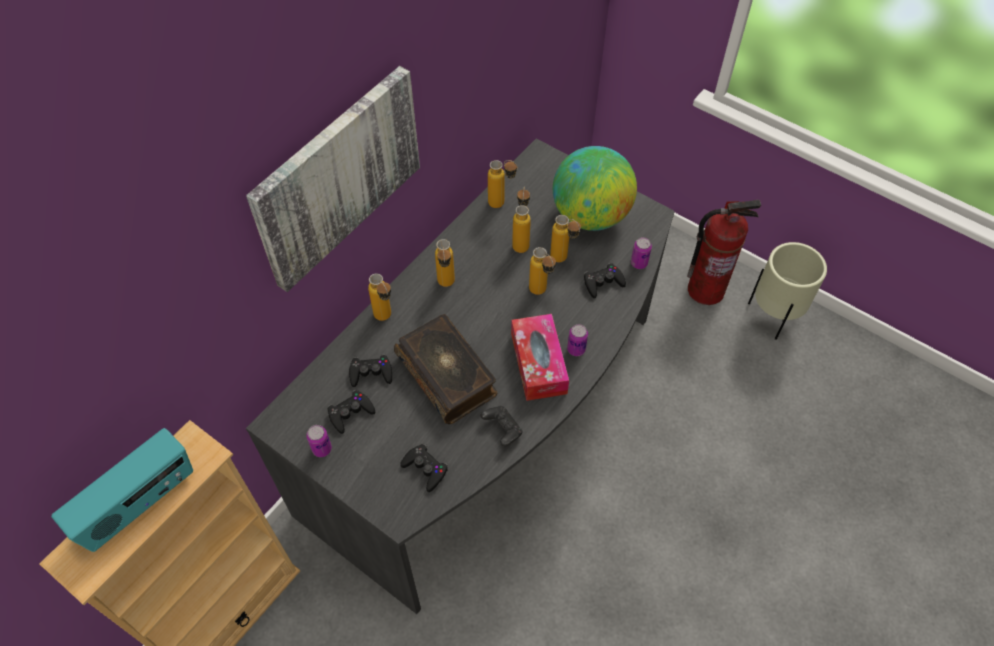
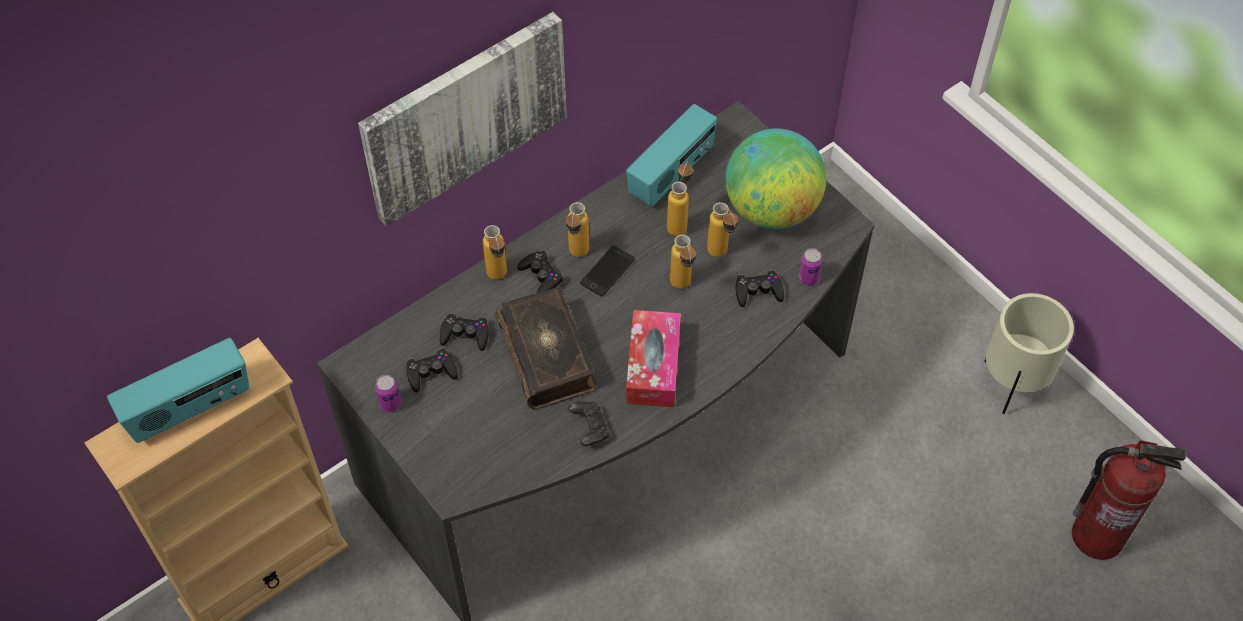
camera: 15 degrees right, 0 degrees up
(425, 469) = (493, 450): black game controller -> black game controller (541, 276)
(475, 293) = (607, 271): none -> phone
(502, 204) = (671, 174): bottle -> radio
(576, 349) = (701, 360): can -> none
(705, 290) = (935, 332): fire extinguisher -> fire extinguisher (1097, 536)

